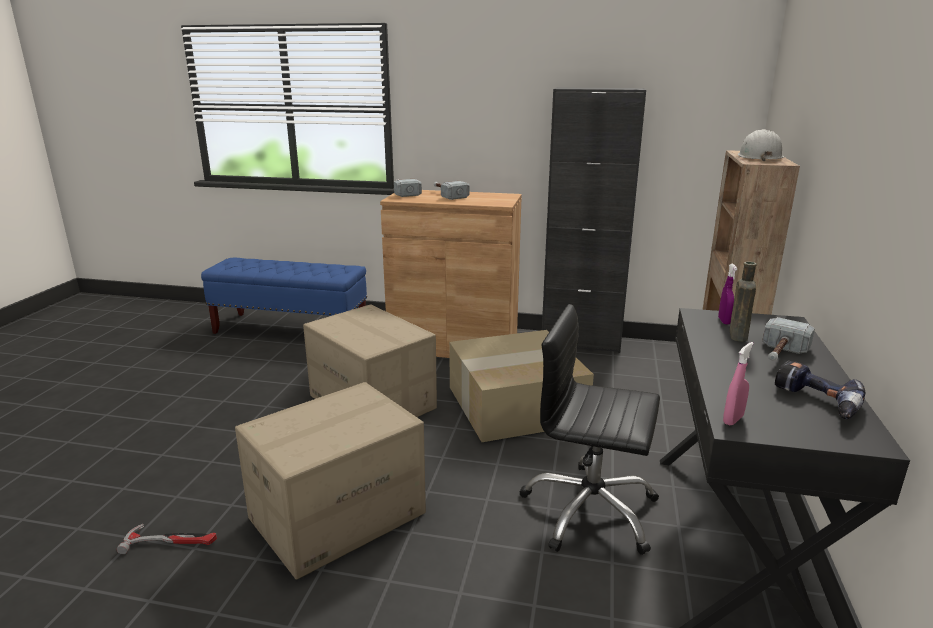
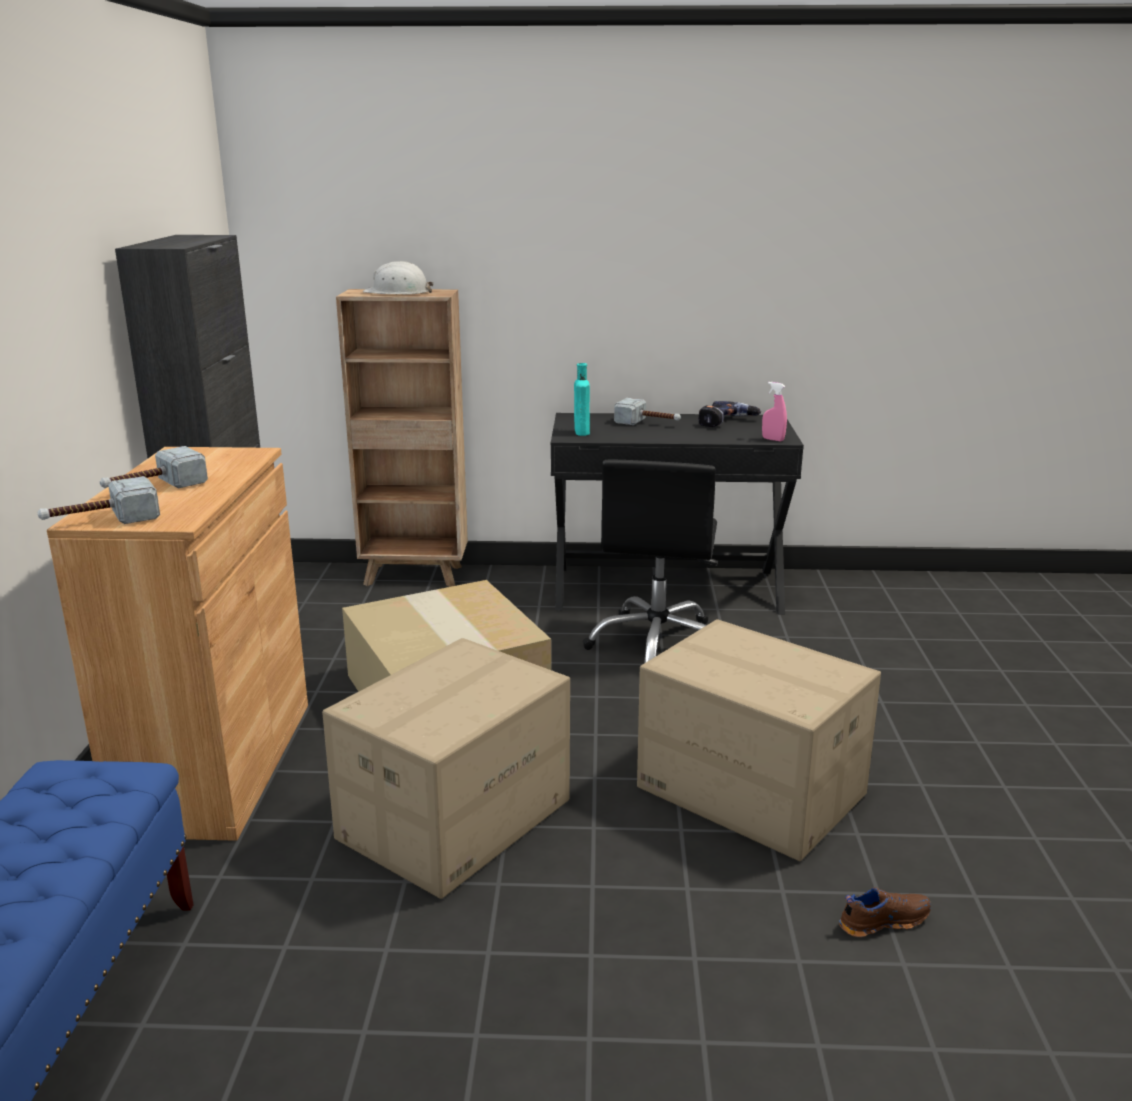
camera: 100 degrees left, 0 degrees up
(171, 541) = (882, 920): hammer -> brown shoe
(724, 321) = (581, 431): purple spray bottle -> turquoise bottle
(737, 335) = (614, 430): brown bottle -> none

